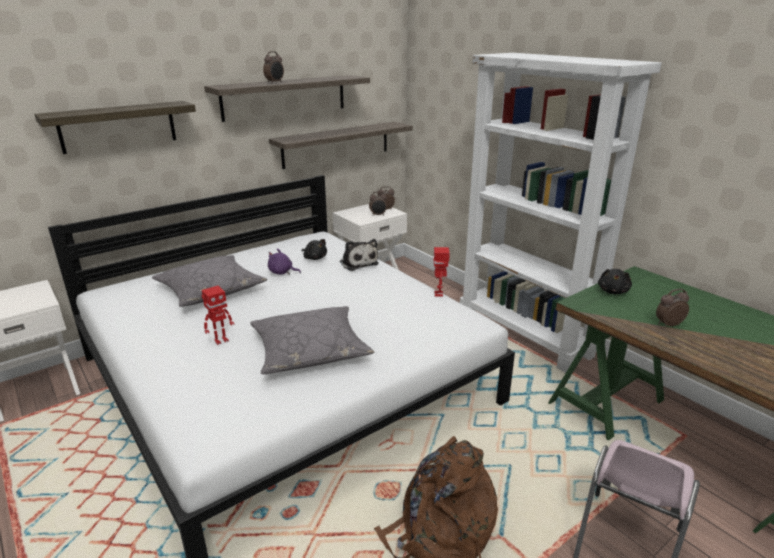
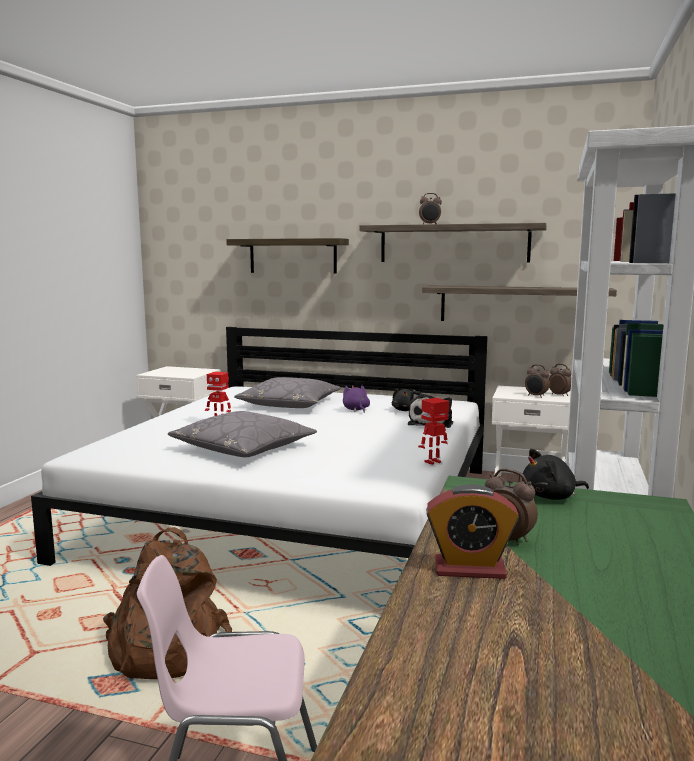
camera: 55 degrees right, 15 degrees down
(702, 348) = (469, 569): none -> alarm clock

